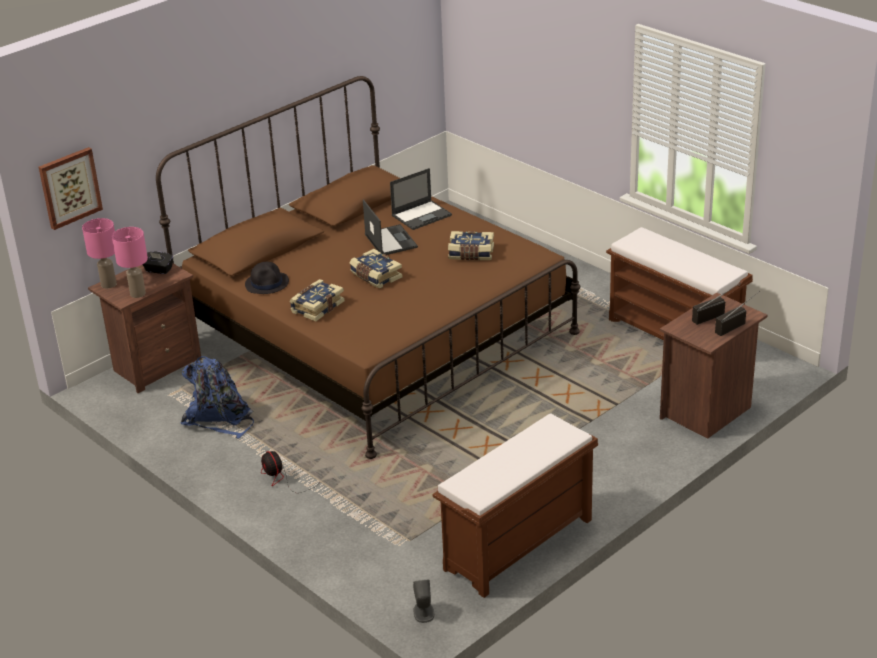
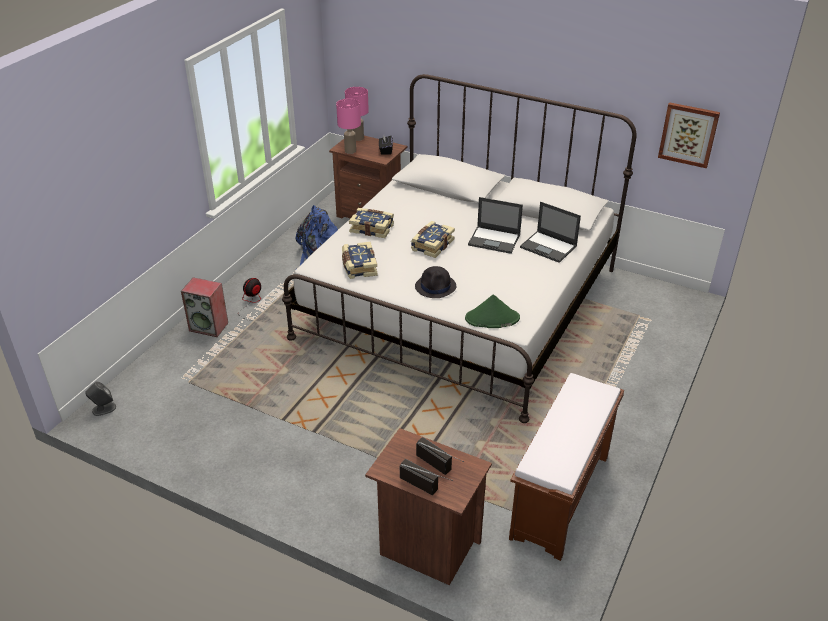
camera: 70 degrees right, 5 degrees up
(69, 187) = (351, 54): picture -> picture (688, 134)
(267, 283) = (397, 199): black hat -> black hat (436, 286)
(310, 518) = (209, 326): none -> speaker
(377, 335) = (459, 302): brown bed -> white bed
(390, 240) = (495, 240): laptop -> laptop turned 60 degrees clockwise
(471, 254) = (496, 287): book -> book (358, 266)
(518, 546) = (189, 445): brown bench -> none
(520, 265) = (492, 318): none -> green hat

